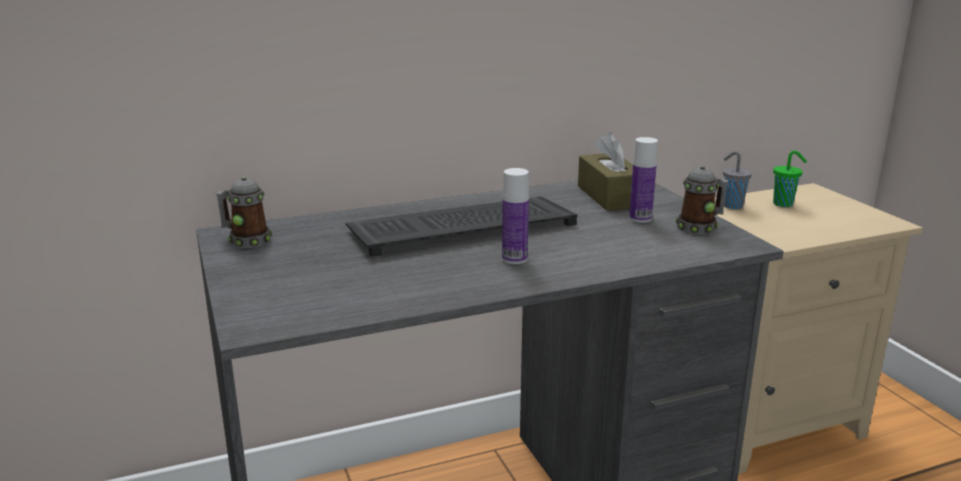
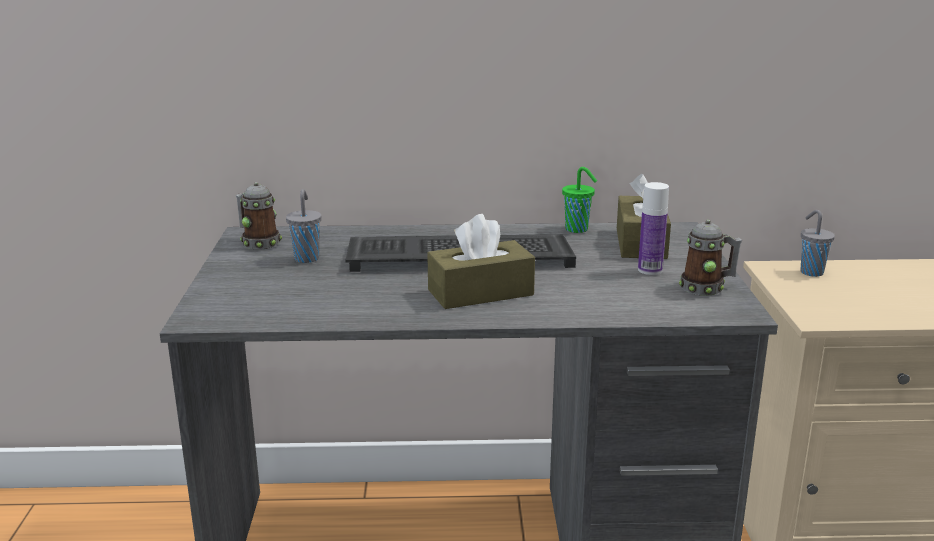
camera: 20 degrees right, 0 degrees up
(313, 249) = (307, 258): none -> grey cup
(514, 259) = (480, 292): bottle -> brown tissue box
(784, 204) = (878, 278): green cup -> green cup (578, 230)

